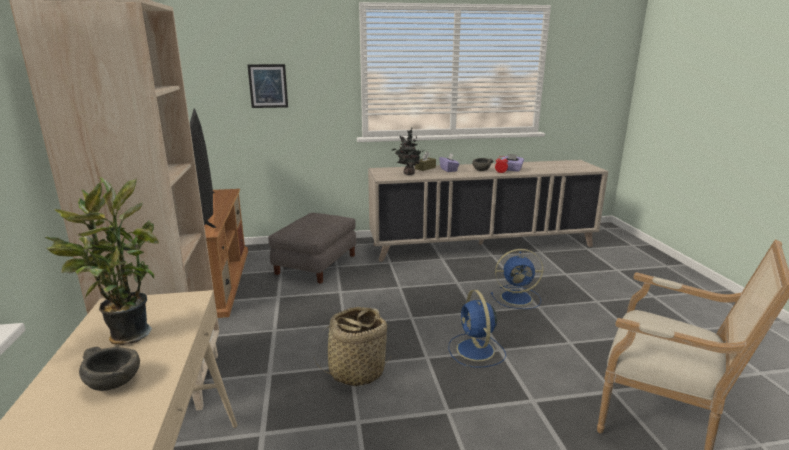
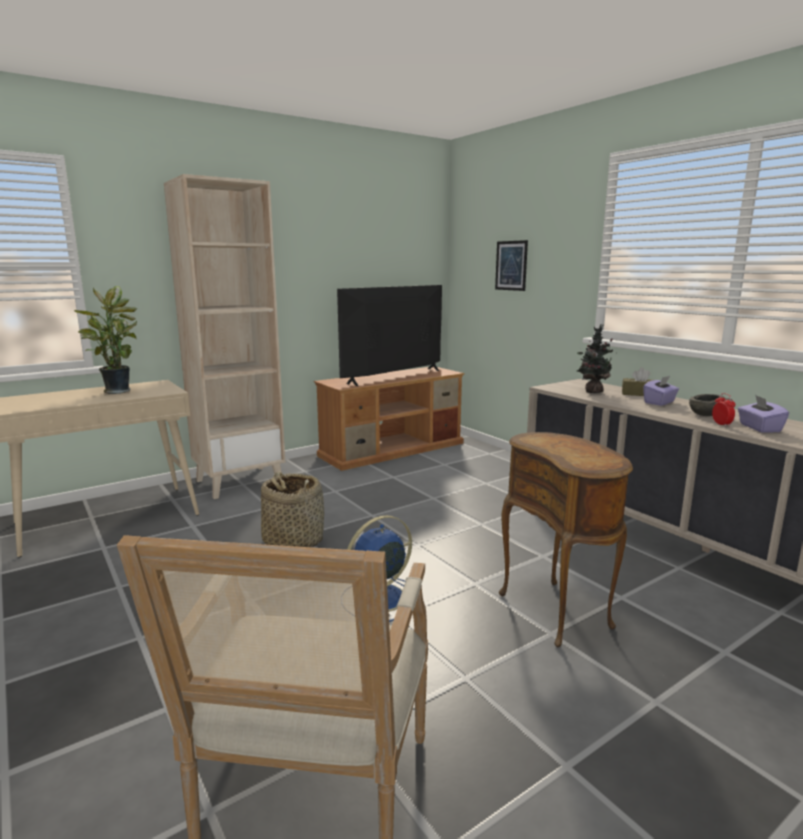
camera: 65 degrees right, 5 degrees down
(114, 382) = (62, 399): grey bowl -> none
(315, 264) = (477, 473): grey ottoman -> none
(518, 298) = (558, 611): blue fan -> brown side table

